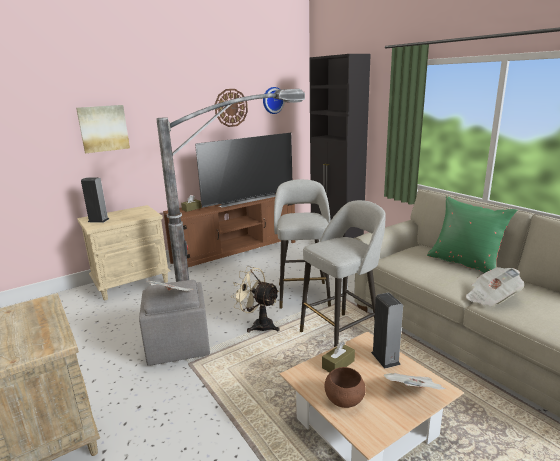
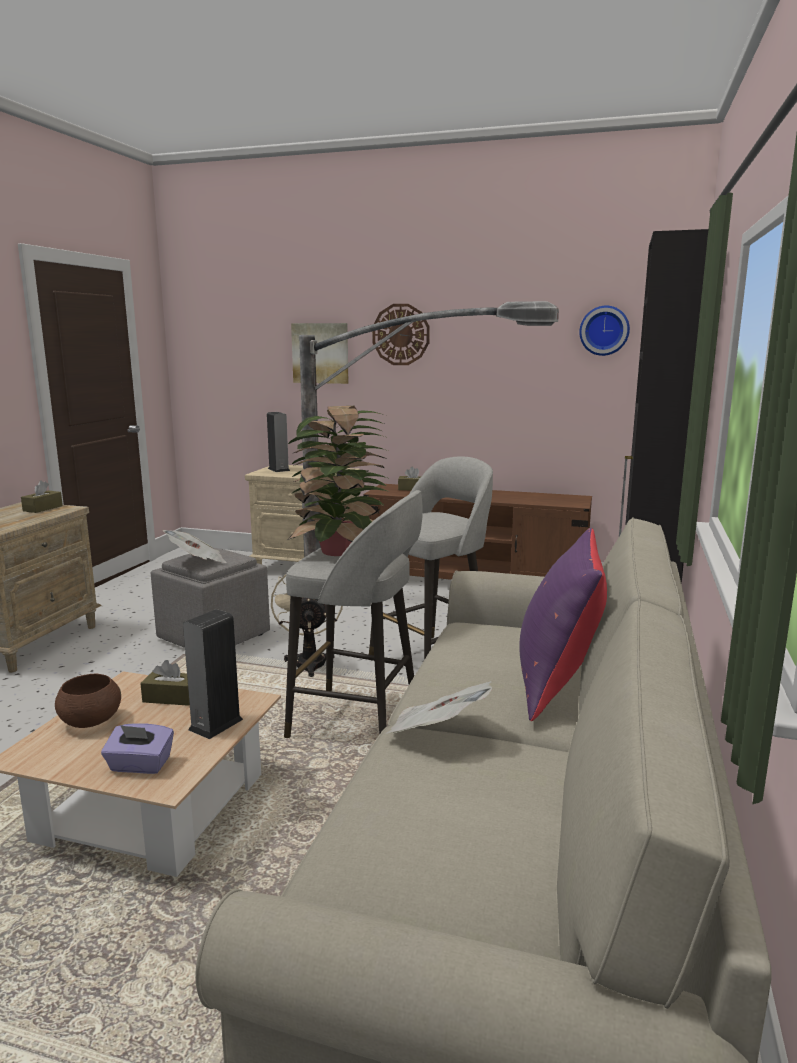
camera: 50 degrees right, 5 degrees down
(21, 310) = (43, 508): none -> brown tissue box
(231, 107) = (515, 338): wall clock -> wall clock (401, 334)
(248, 199) = (505, 497): television -> none
(332, 246) = (339, 552): none -> potted plant
(414, 393) = (140, 765): newspaper -> purple tissue box
(465, 263) = (557, 682): green pillow -> purple pillow

